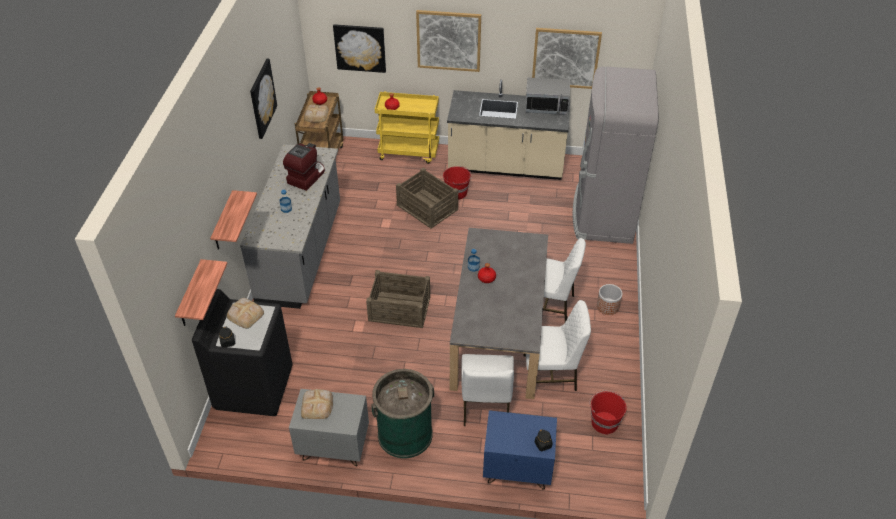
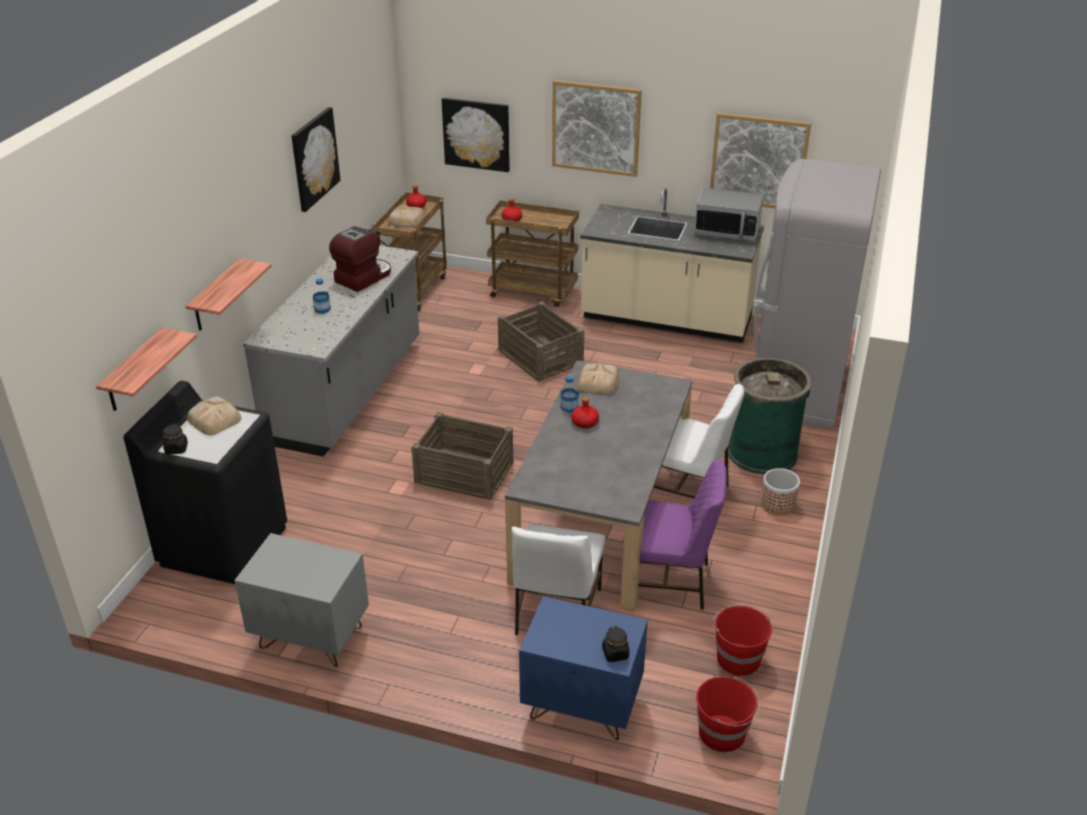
camera: 10 degrees right, 10 degrees down
(317, 405) = (286, 557): bread -> bread (599, 382)
(405, 434) = (423, 634): green trash can -> green trash can (762, 452)
(409, 152) = (534, 292): yellow cart -> brown cart
(457, 192) = (587, 343): red bucket -> red bucket (723, 733)
(551, 373) = (668, 581): white chair -> purple chair

